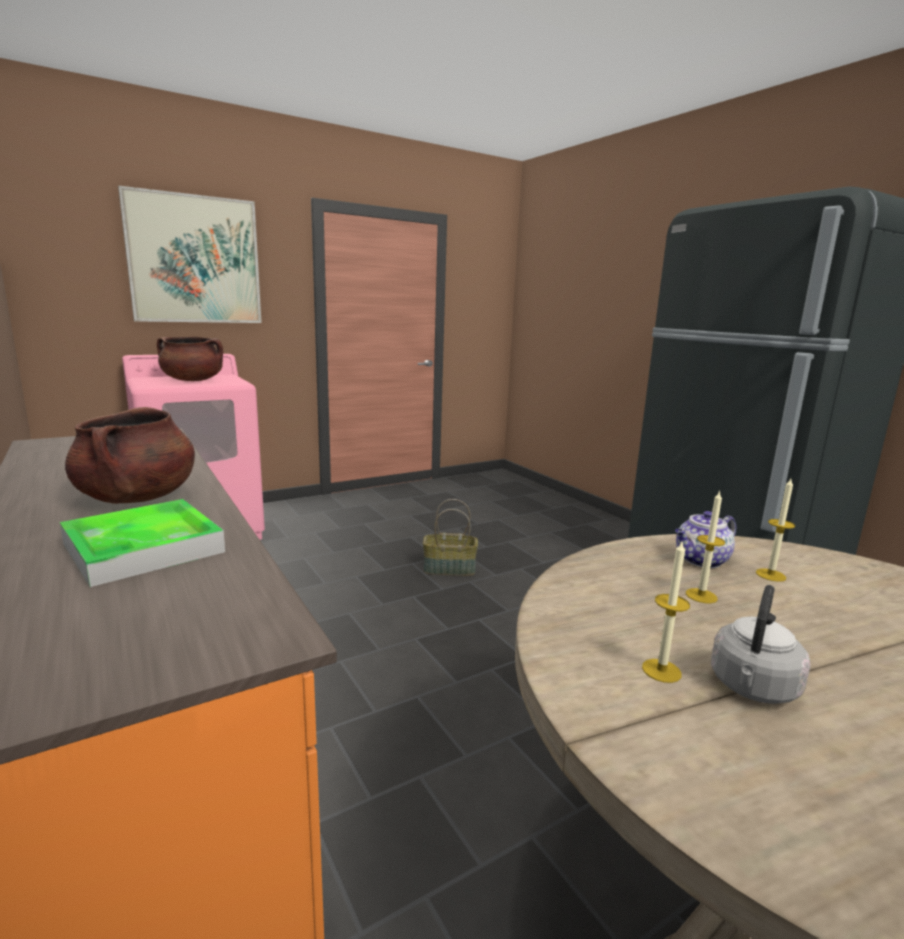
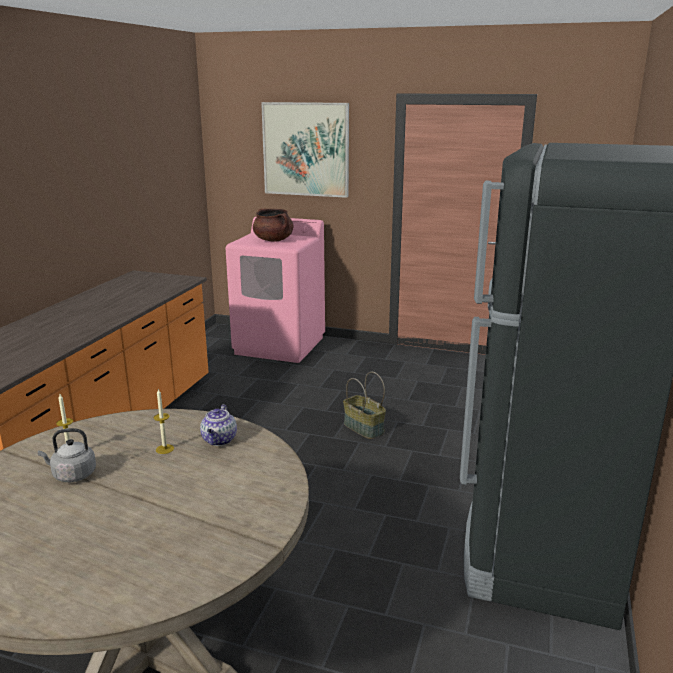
camera: 50 degrees right, 5 degrees up
(137, 497) = (93, 315): brown cooking pot -> none
(144, 548) = (44, 338): tray -> none
(701, 561) = (219, 440): teapot -> teapot turned 105 degrees counterclockwise
(770, 575) = (223, 462): candle -> none

